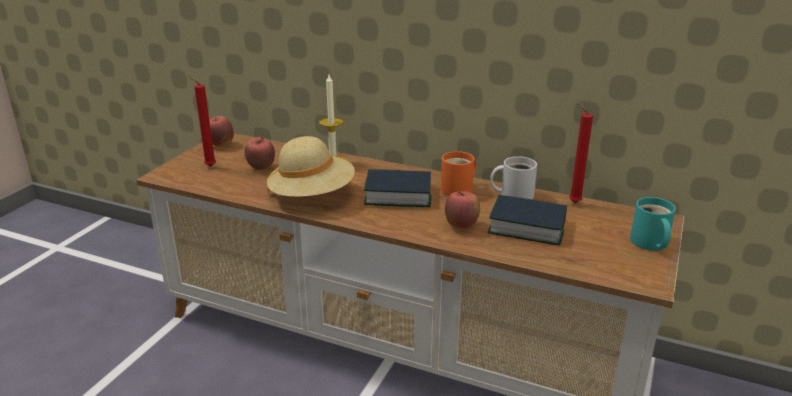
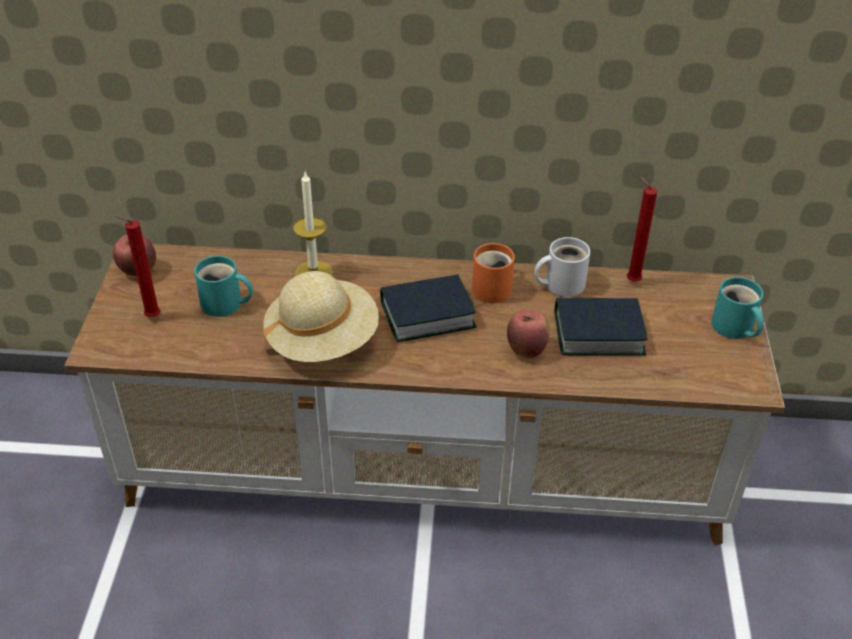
camera: 20 degrees left, 15 degrees up
(261, 168) = (224, 305): apple -> turquoise mug

